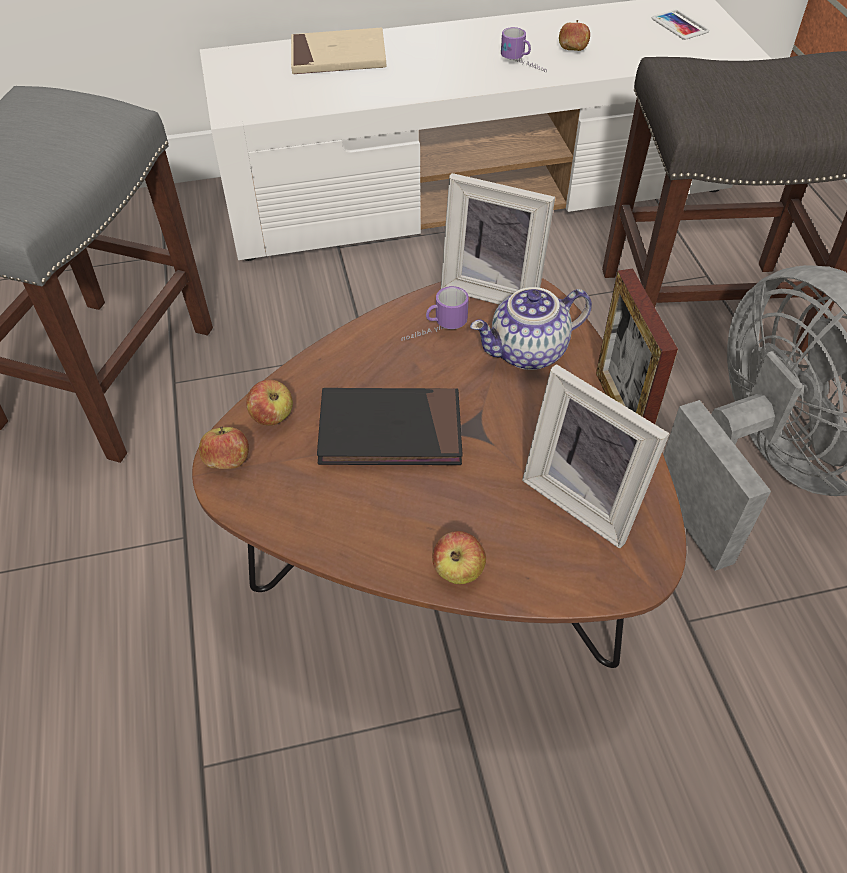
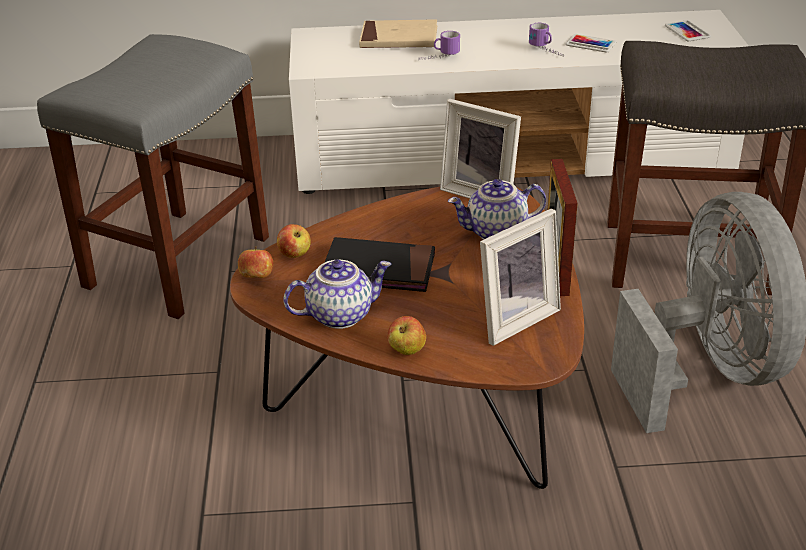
camera: 10 degrees right, 15 degrees down
(354, 517) = (340, 314): none -> teapot
(433, 331) = (427, 215): mug -> mug (438, 58)
(572, 50) = (590, 44): apple -> phone
(585, 497) = (513, 318): picture frame -> picture frame turned 90 degrees counterclockwise

